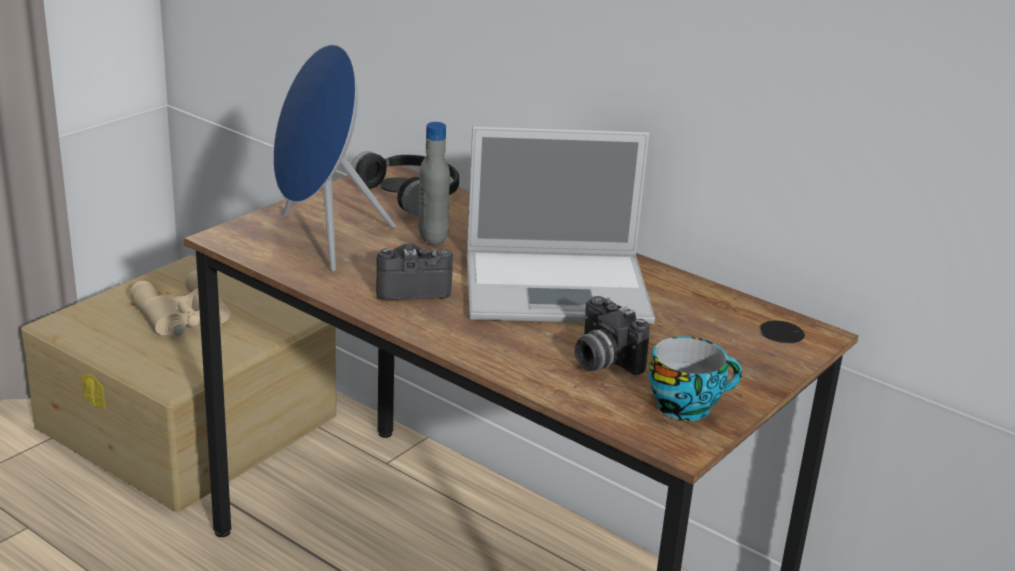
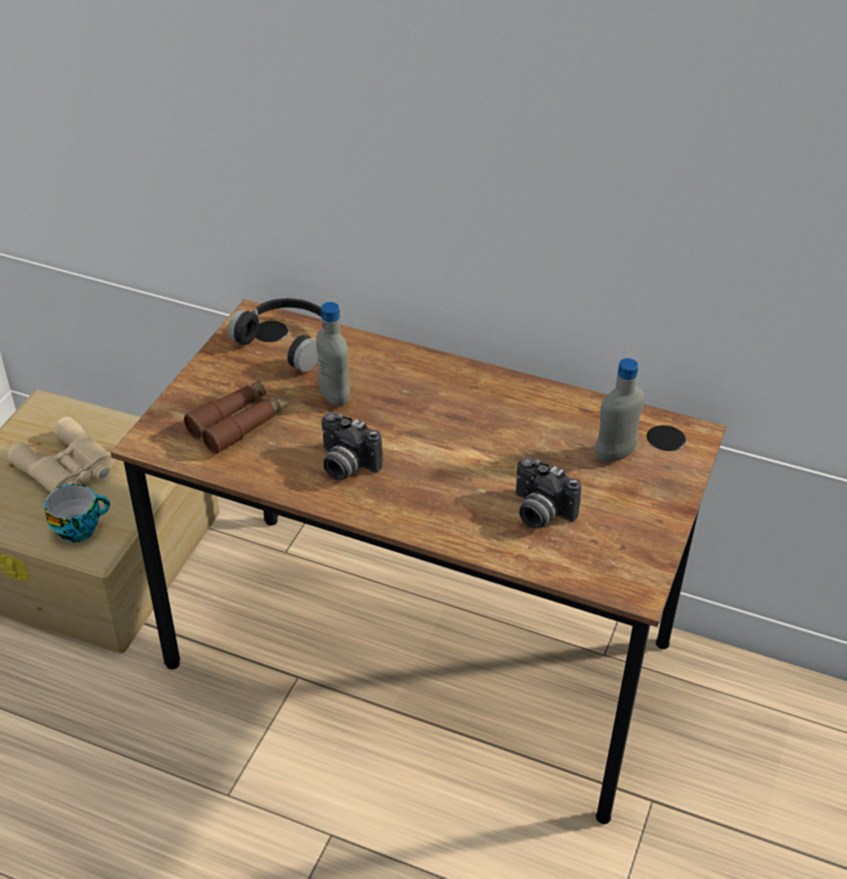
camera: 15 degrees left, 15 degrees up
(323, 240) = (239, 423): blue speaker -> brown binoculars
(411, 288) = (345, 465): camera -> camera turned 120 degrees counterclockwise
(560, 287) = (469, 431): laptop -> none
(687, 405) = (625, 545): cup -> cup (79, 527)
(714, 333) = (615, 454): none -> grey bottle

